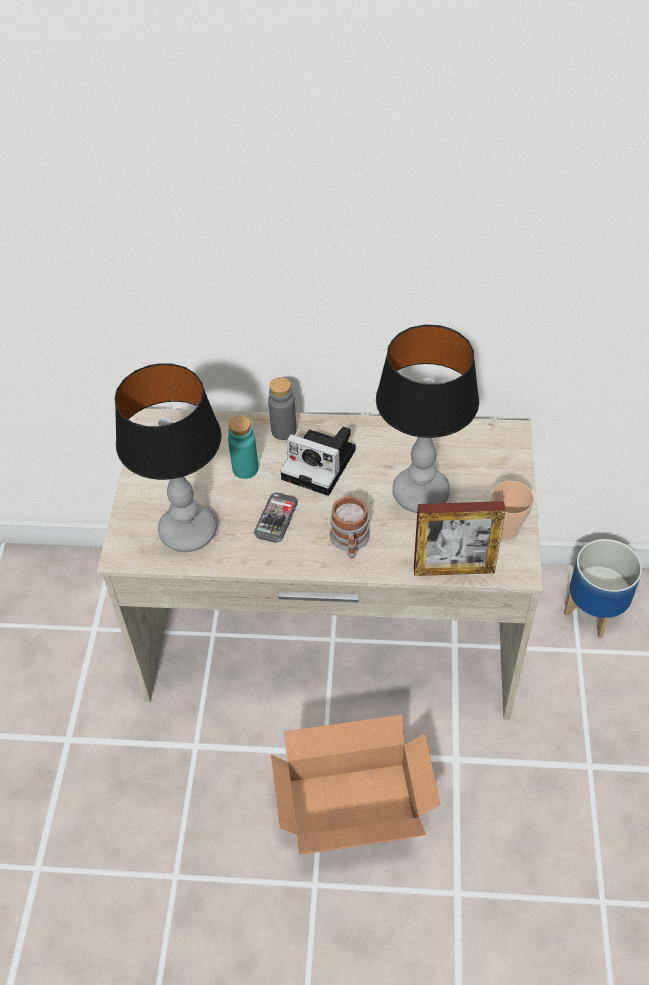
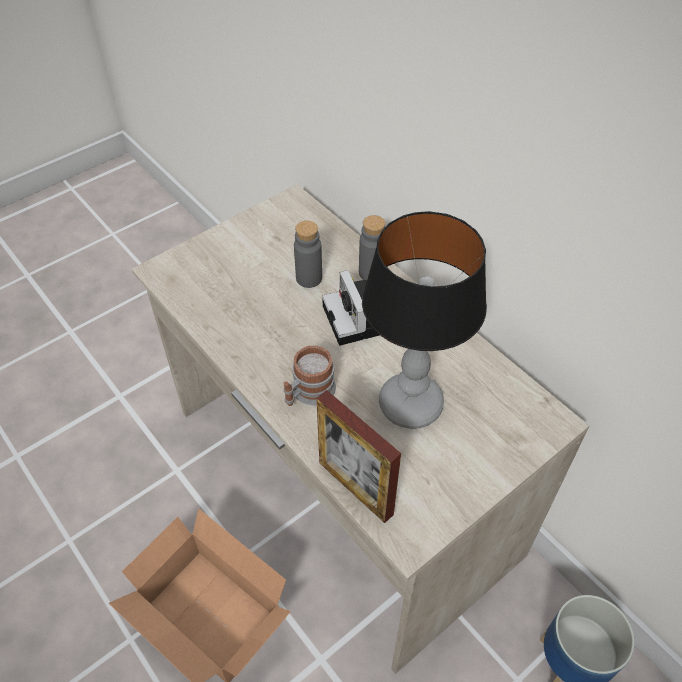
camera: 45 degrees right, 0 degrees up
(187, 532) = (214, 290): table lamp -> none
(245, 469) = (309, 278): turquoise bottle -> grey bottle
(276, 518) = (281, 330): phone -> none
(506, 530) = (442, 497): cup -> none

